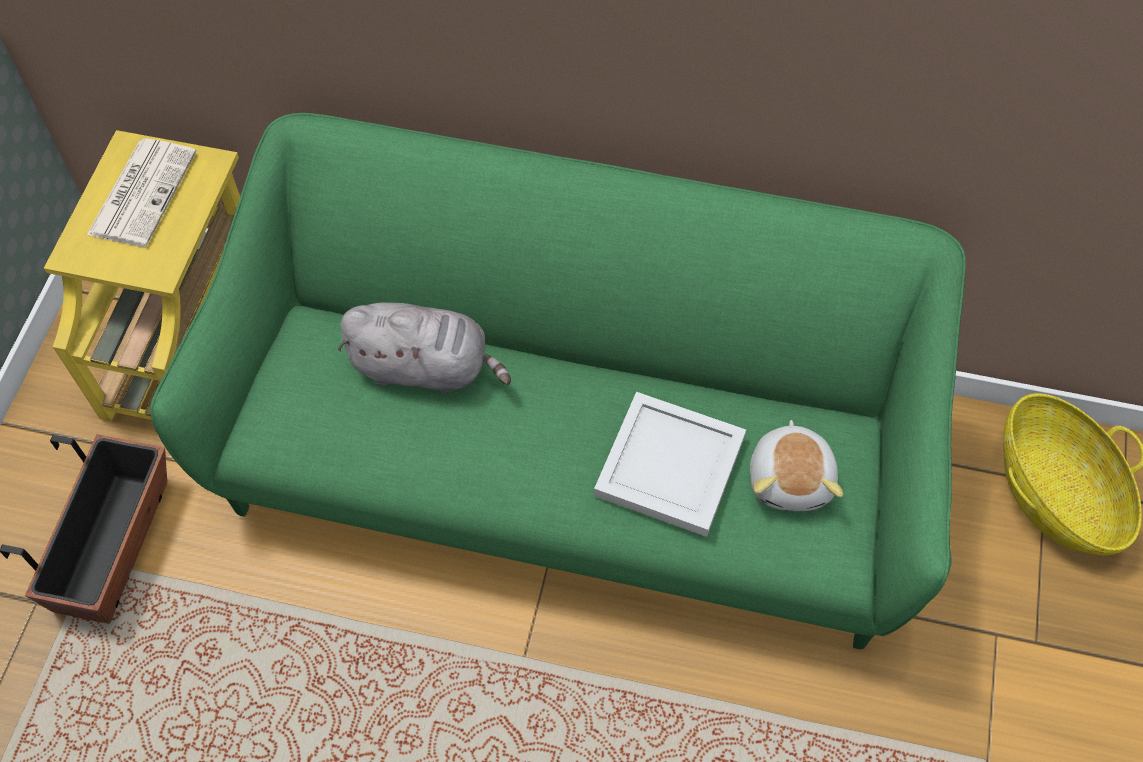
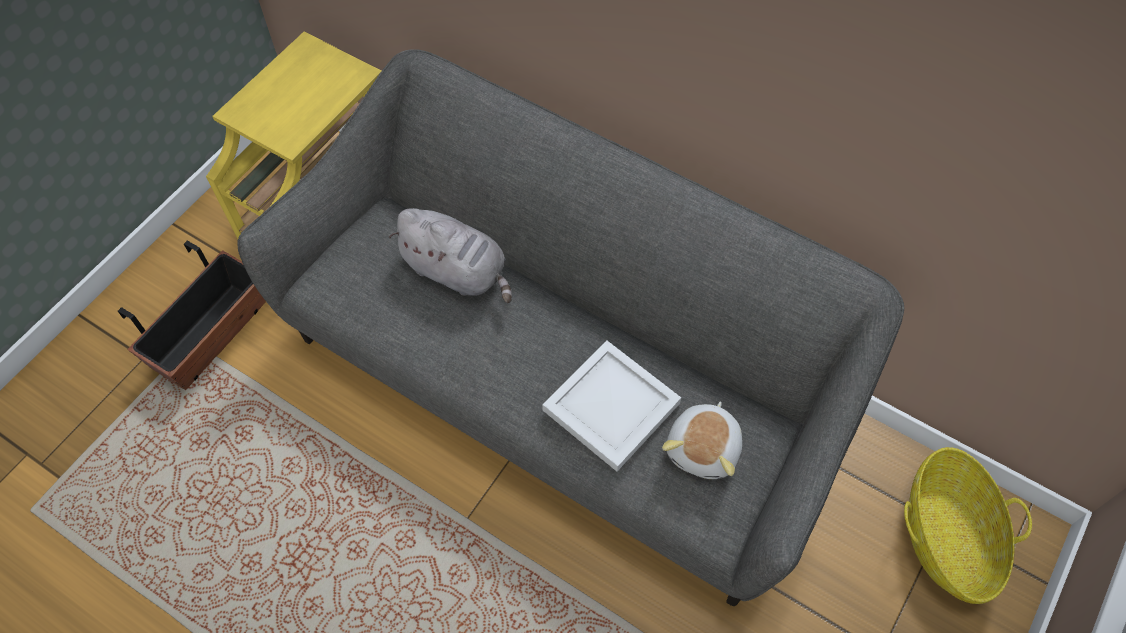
camera: 20 degrees right, 0 degrees up
(142, 191) = (303, 80): newspaper -> none
(572, 462) = (563, 382): green sofa -> grey sofa

